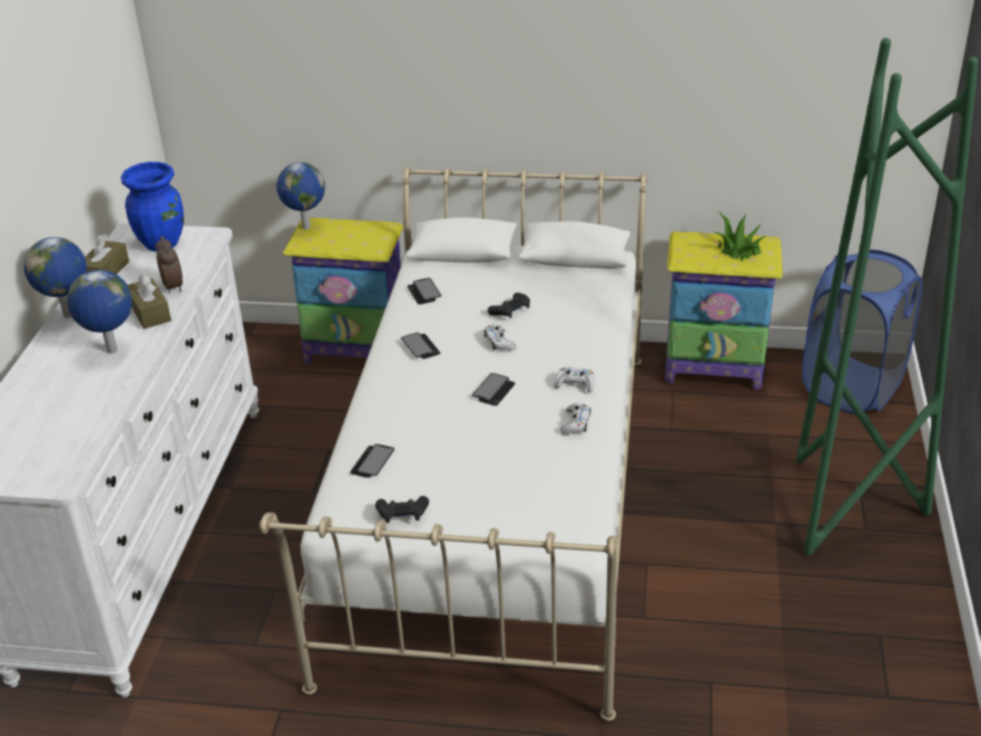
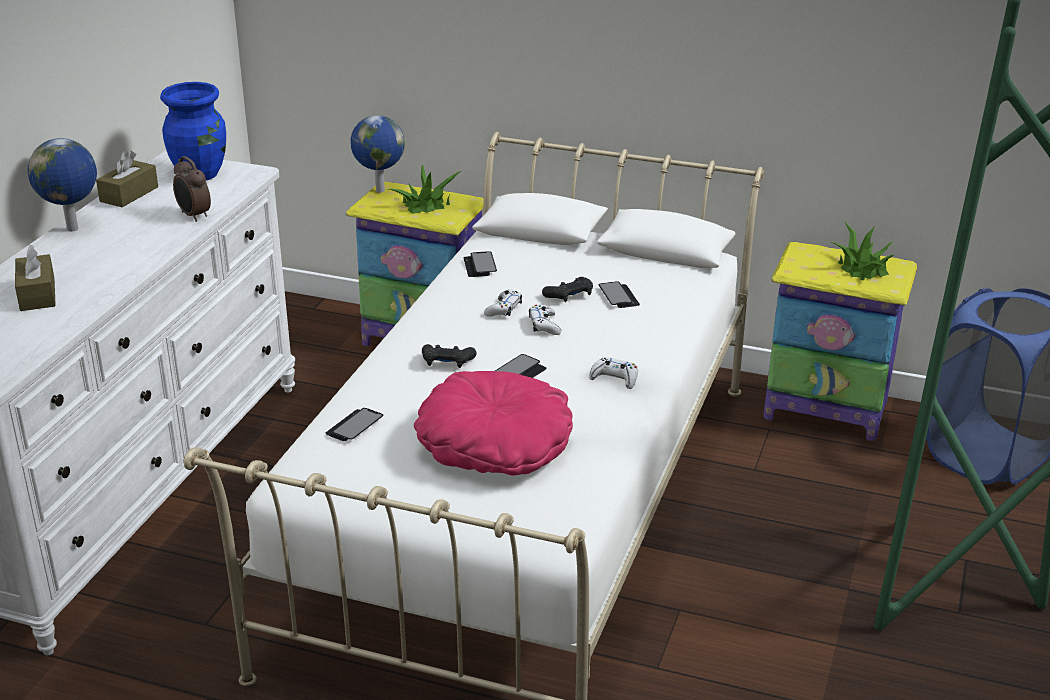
camera: 10 degrees right, 5 degrees down
(112, 351) = (101, 268): globe -> none
(150, 312) = (157, 237): brown tissue box -> brown tissue box (37, 294)
(174, 287) = (193, 216): alarm clock -> alarm clock turned 150 degrees clockwise
(351, 236) = (426, 204): none -> potted plant
(402, 514) = (366, 484): black game controller -> black game controller (447, 362)
(420, 347) = (454, 319): phone -> phone (618, 296)
(498, 458) = (497, 442): none -> pink pillow
(575, 423) = (600, 419): white game controller -> white game controller (504, 309)

